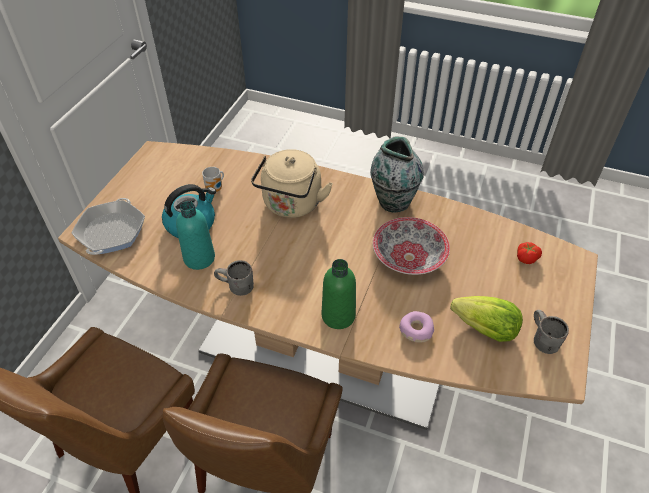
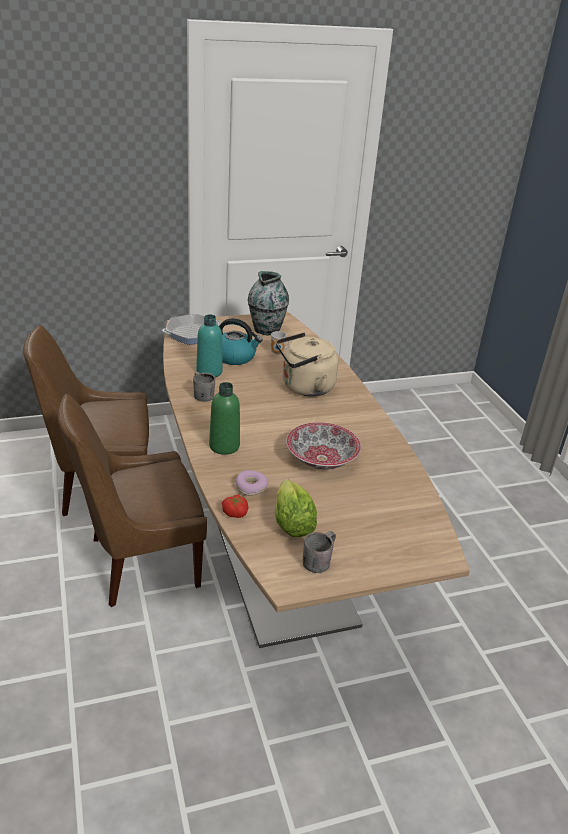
camera: 50 degrees right, 15 degrees down
(393, 201) = (373, 430): vase -> vase (267, 329)
(526, 258) = (404, 523): tomato -> tomato (235, 512)

